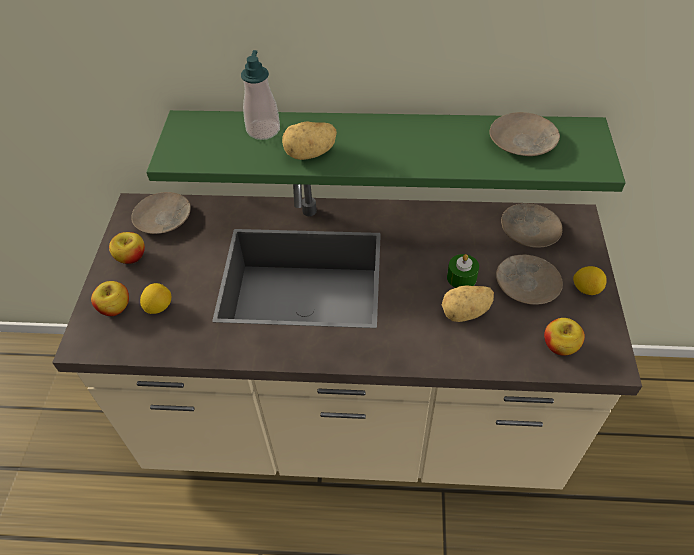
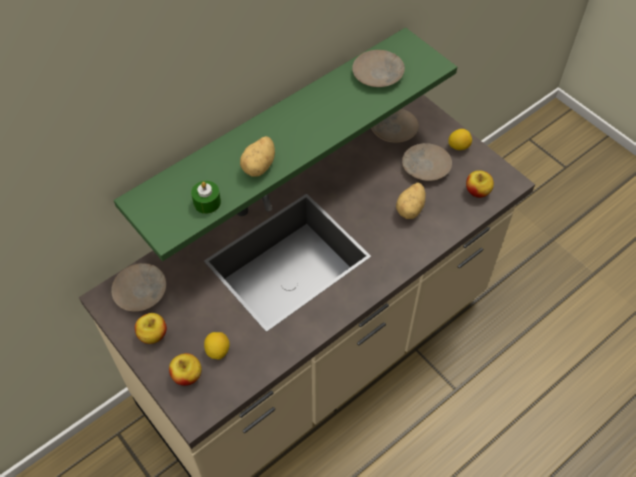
camera: 45 degrees left, 5 degrees up
(263, 130) = (206, 170): soap dispenser -> none
(461, 278) = (386, 188): green candle -> green candle (207, 202)

